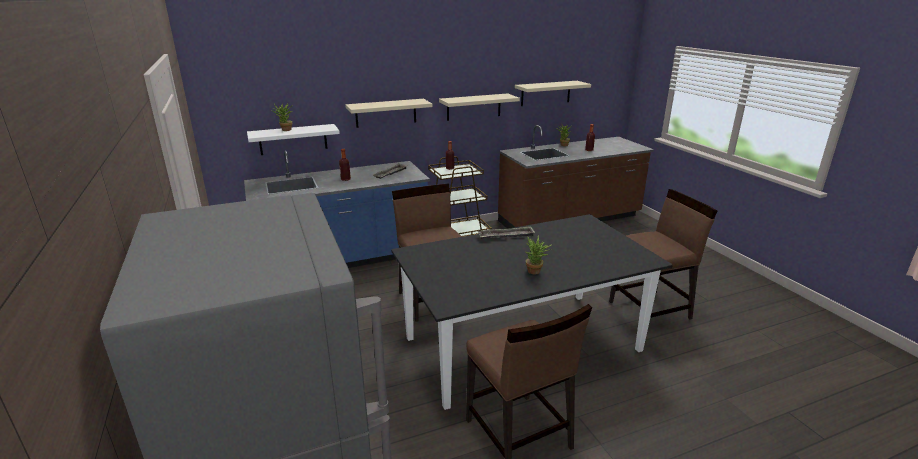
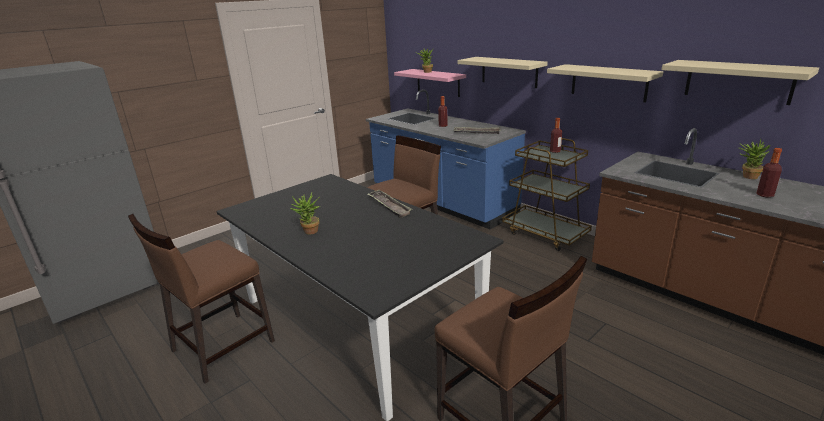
camera: 70 degrees right, 0 degrees up
(293, 139) = (438, 82): white shelf -> pink shelf

